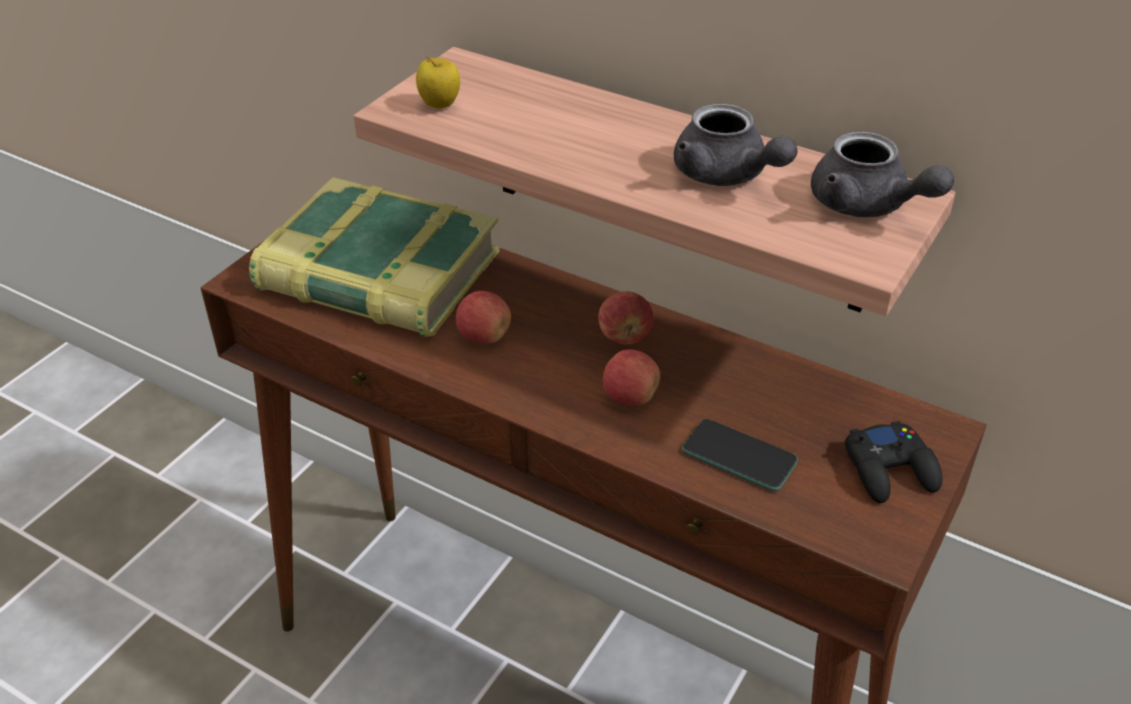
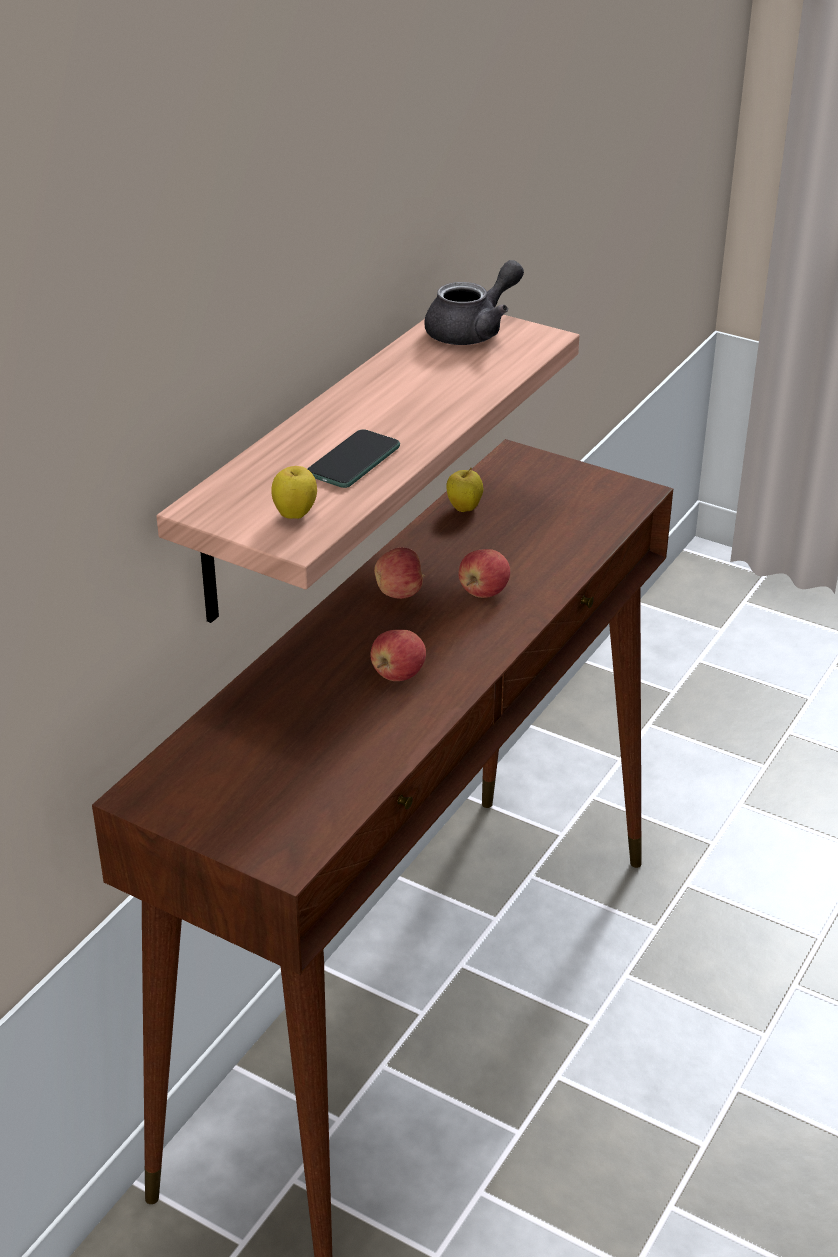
camera: 90 degrees left, 5 degrees down
(378, 275) = (287, 752): book -> none
(726, 176) = (430, 380): grey teapot -> none
(739, 457) = (552, 543): phone -> phone (353, 461)
(804, 384) = (464, 508): none -> apple
(890, 470) = (559, 481): black game controller -> none

